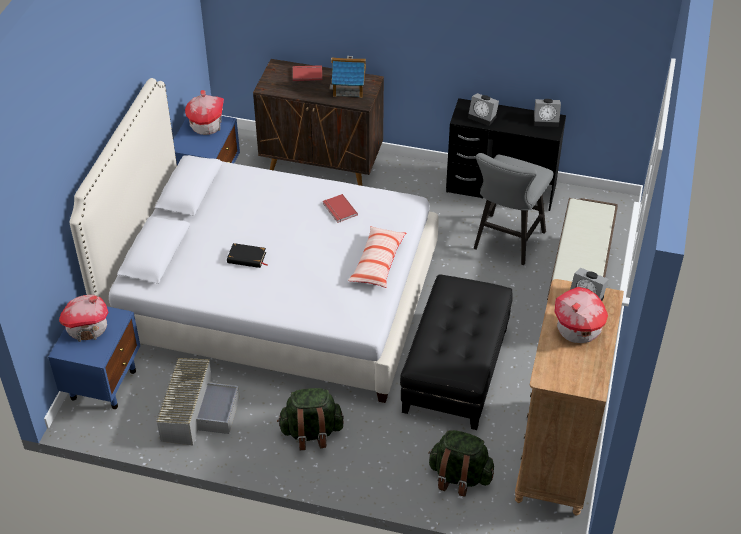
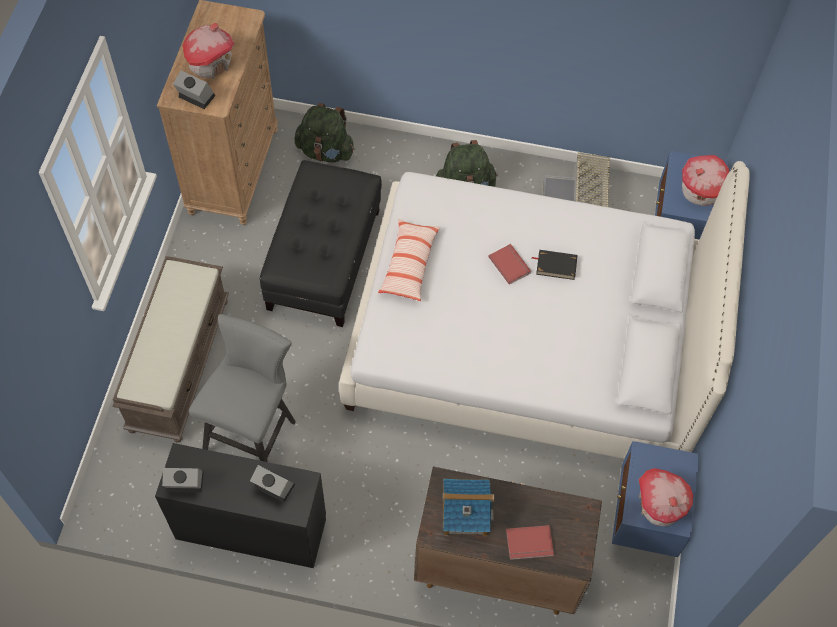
camera: 175 degrees right, 15 degrees up
(339, 210) = (459, 340): red book -> red book (510, 264)

